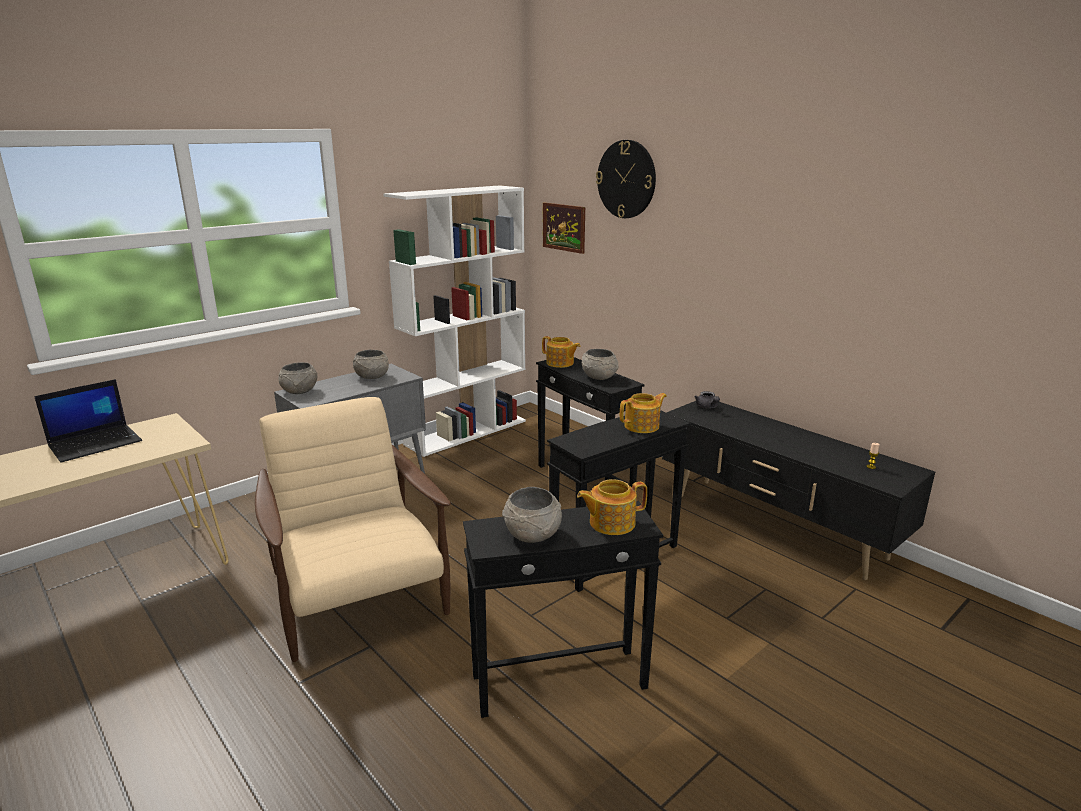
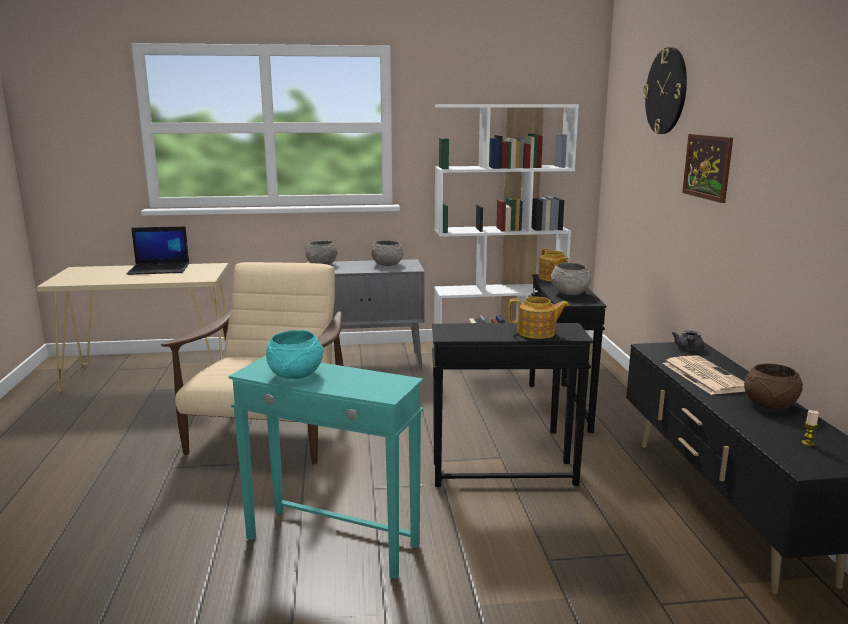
camera: 35 degrees right, 5 degrees down
(533, 534) = (296, 374): grey bowl -> turquoise bowl
(560, 682) = (332, 542): black side table -> turquoise side table
(564, 227) = (622, 148): picture -> picture (707, 167)
(611, 523) = (368, 385): teapot -> none
(748, 429) = (703, 376): none -> newspaper
(814, 442) = (770, 405): none -> brown bowl

